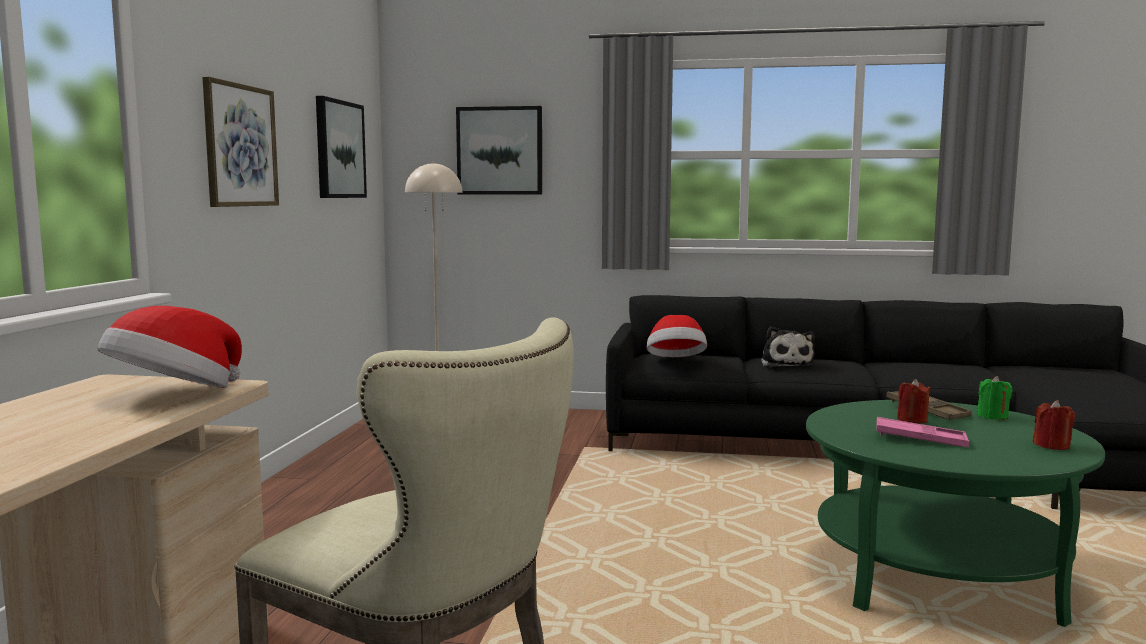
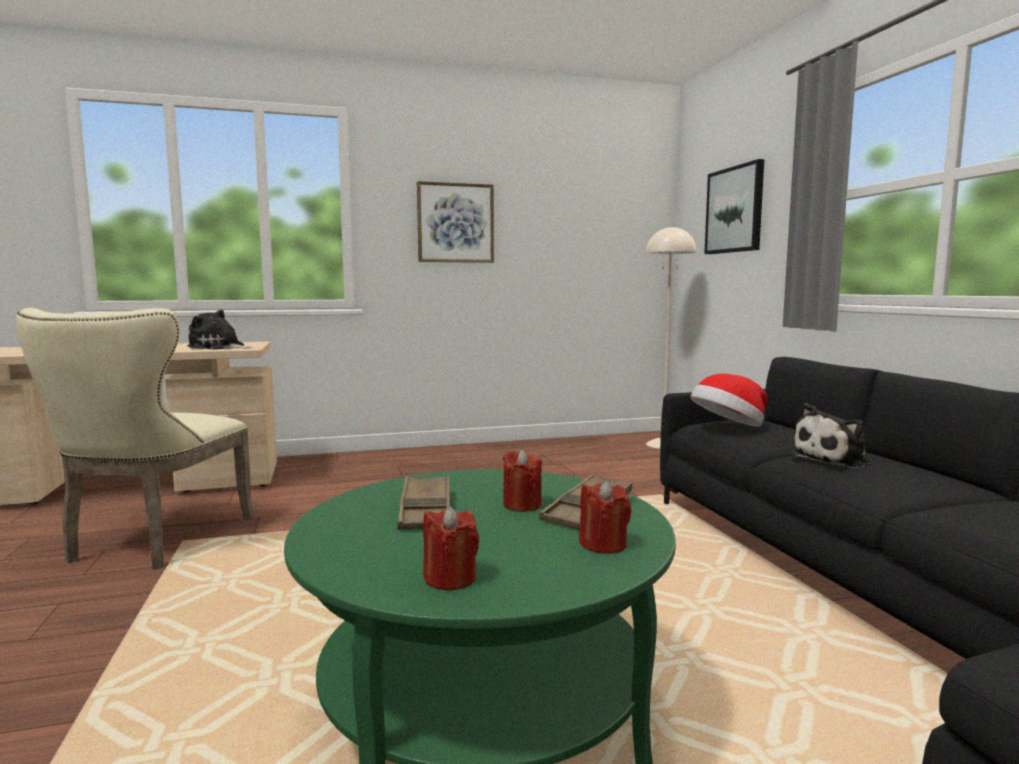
camera: 65 degrees right, 0 degrees up
(174, 395) = (218, 347): hat -> plush toy
(339, 149) = (594, 222): picture -> none
(920, 439) = (426, 510): pink tray -> brown tray
(992, 416) = (603, 544): green candle -> red candle

